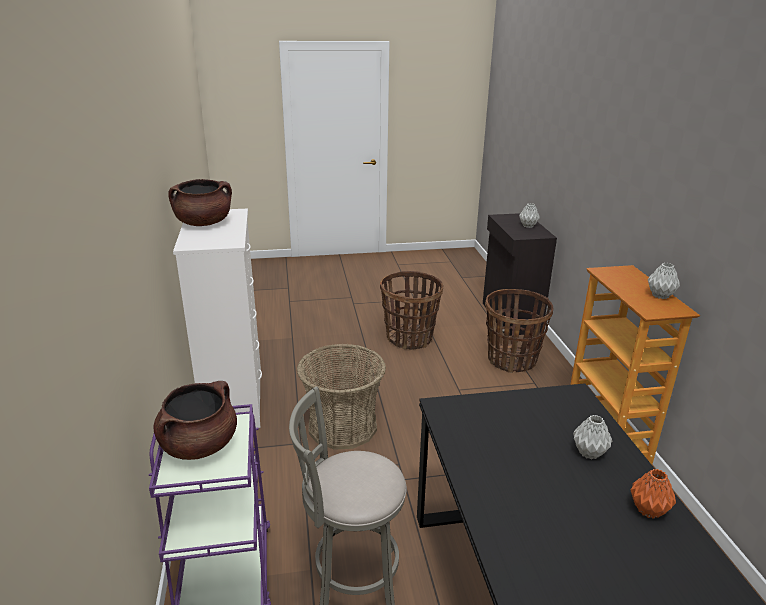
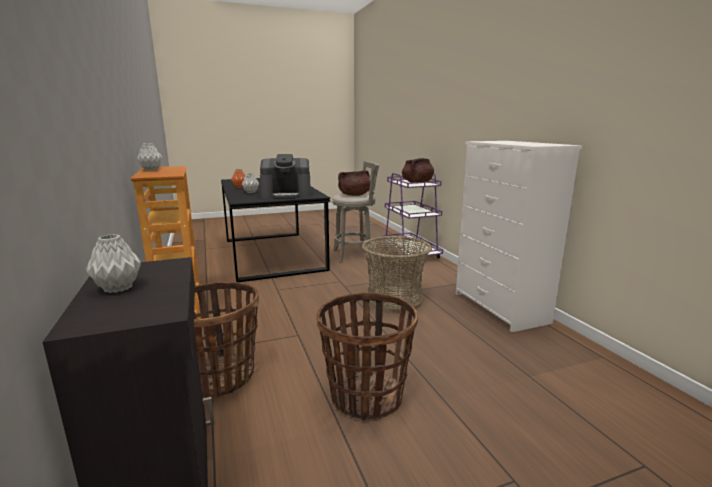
camera: 170 degrees right, 10 degrees down
(204, 223) = (534, 143): brown cooking pot -> brown cooking pot (354, 195)
(503, 421) = (286, 195): none -> coffee machine

